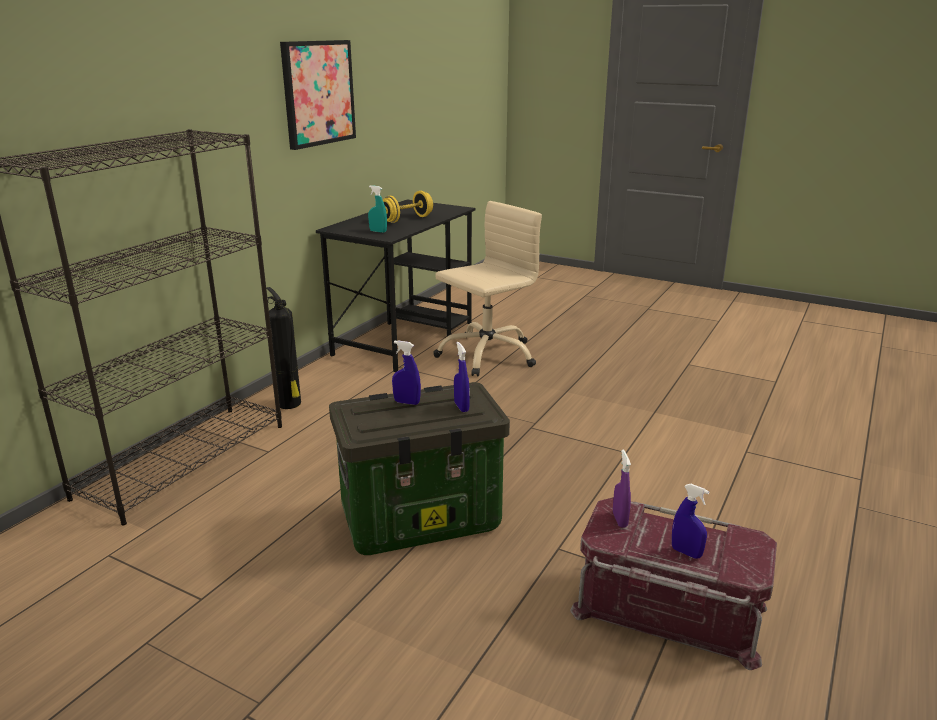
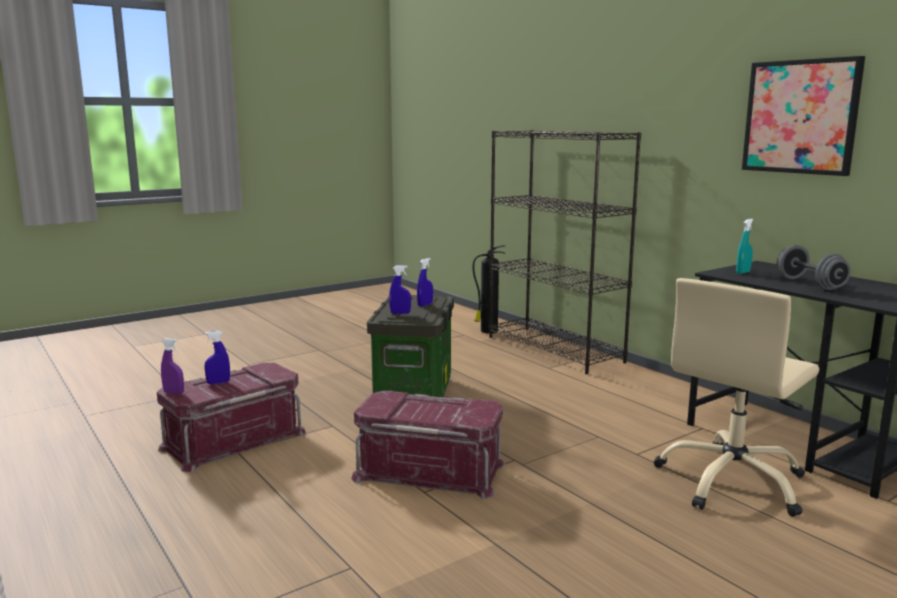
camera: 115 degrees right, 10 degrees down
(290, 404) = (627, 379): fire extinguisher -> fire extinguisher (487, 331)
(407, 219) = (810, 284): yellow dumbbell -> grey dumbbell
(487, 354) = (732, 481): beige office chair -> beige office chair turned 60 degrees clockwise
(590, 458) = (430, 470): none -> red storage box
(620, 520) = (270, 372): purple spray bottle -> purple spray bottle (173, 393)

